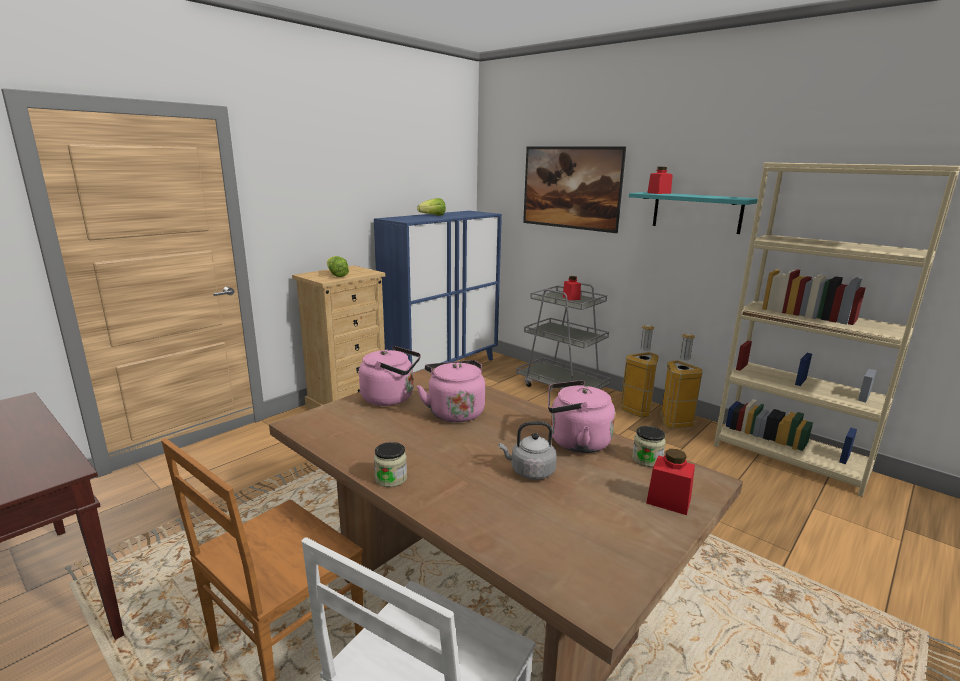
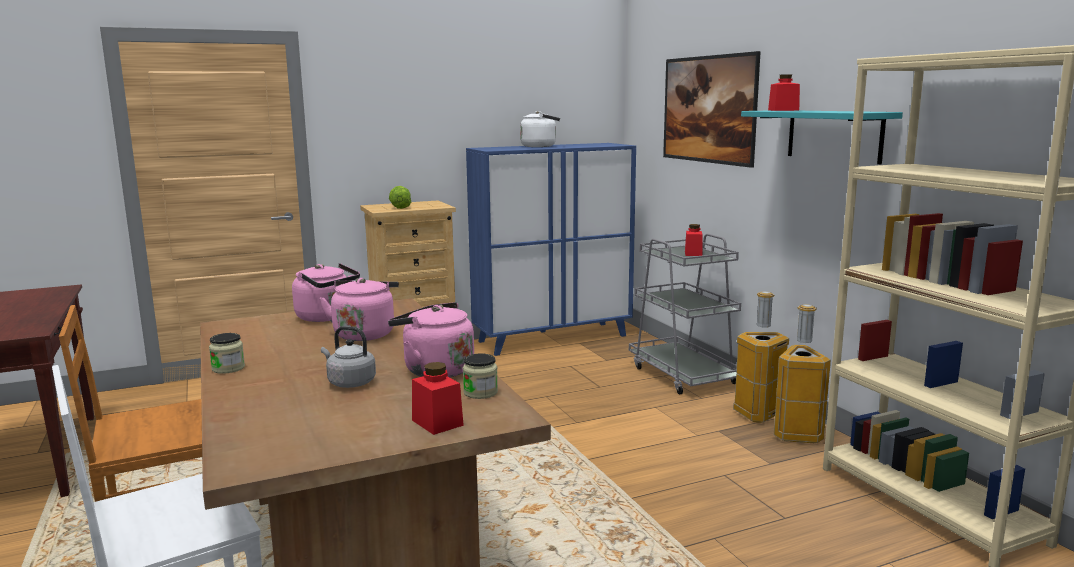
camera: 25 degrees right, 5 degrees down
(433, 216) = (540, 146): lettuce -> white kettle

